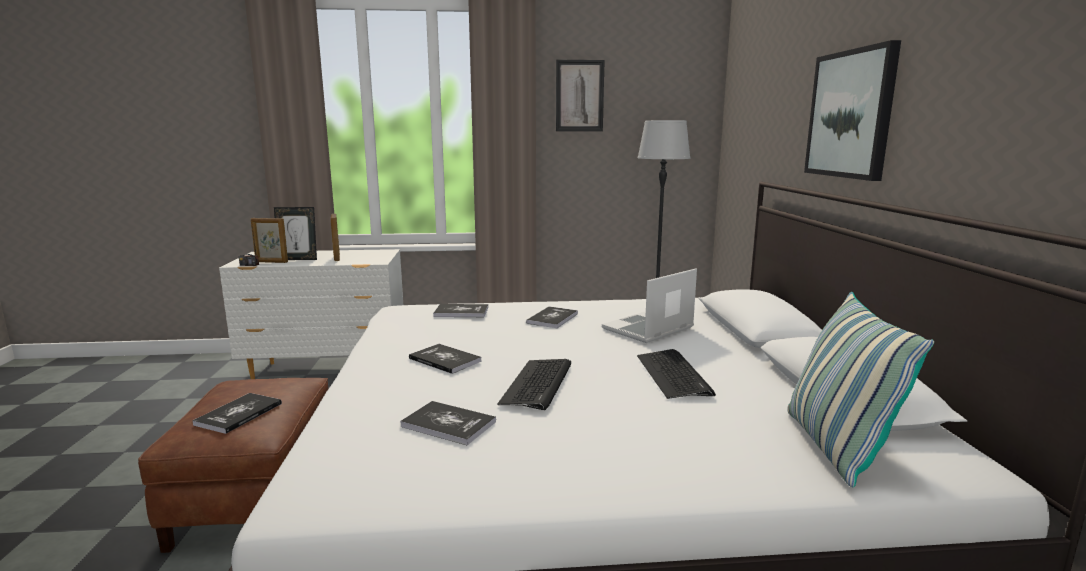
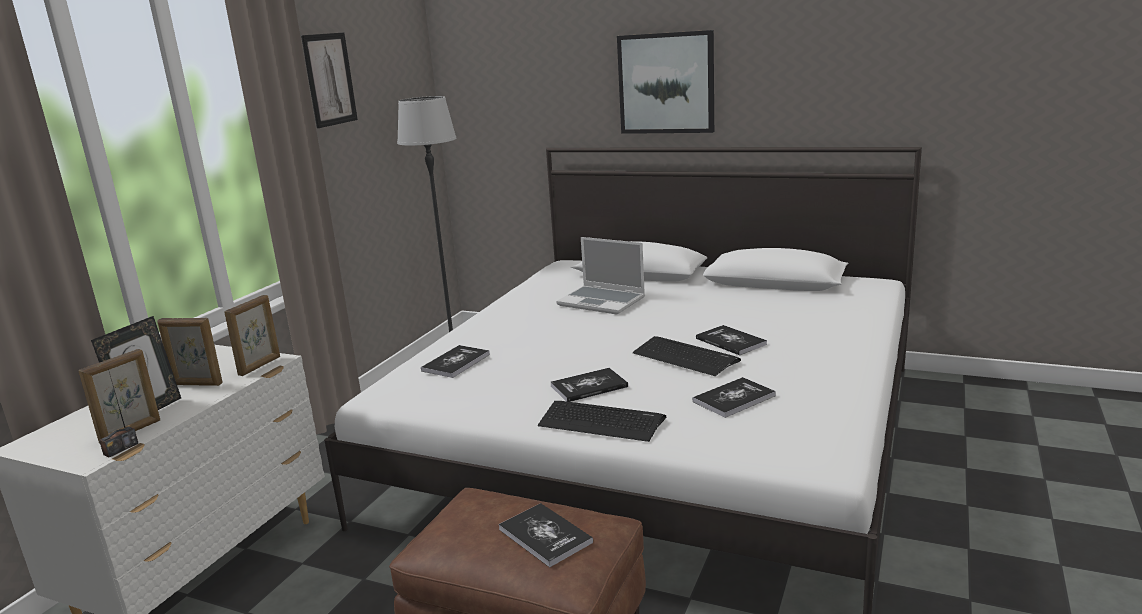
camera: 60 degrees left, 5 degrees up
(367, 261) = (260, 366): none -> picture frame
(552, 318) = (528, 329): book -> book (730, 341)
(648, 329) = (603, 301): laptop -> laptop turned 45 degrees counterclockwise
(673, 375) = (706, 313): keyboard -> keyboard (601, 422)
(835, 447) = (840, 300): pillow -> none

